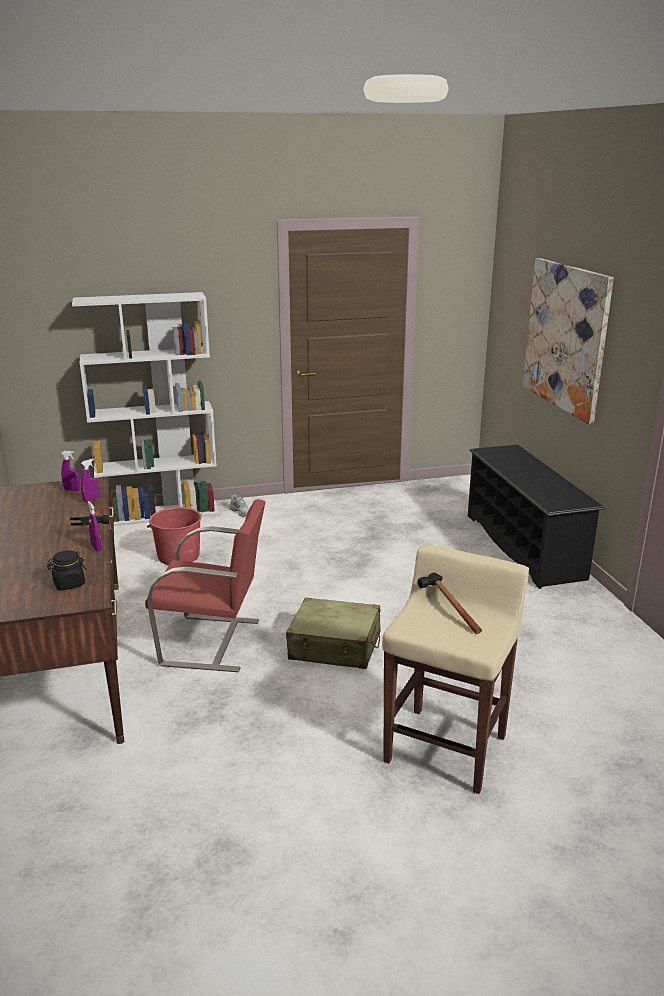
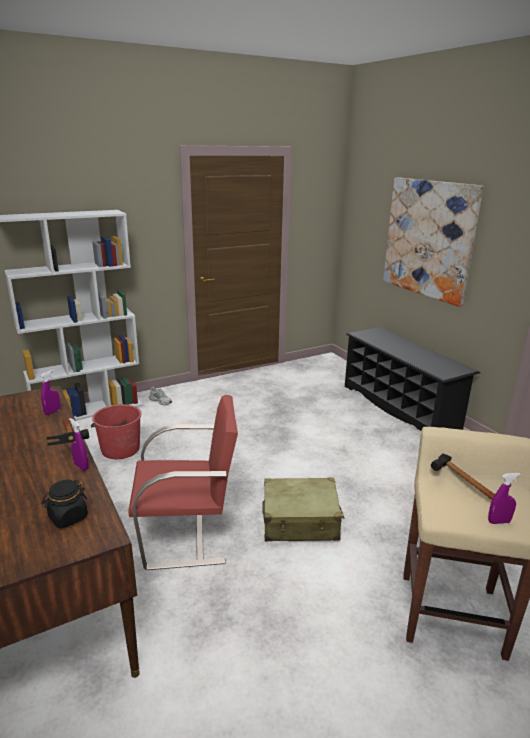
camera: 15 degrees left, 0 degrees up
(72, 490) = (27, 403): purple spray bottle -> purple spray bottle (499, 522)

